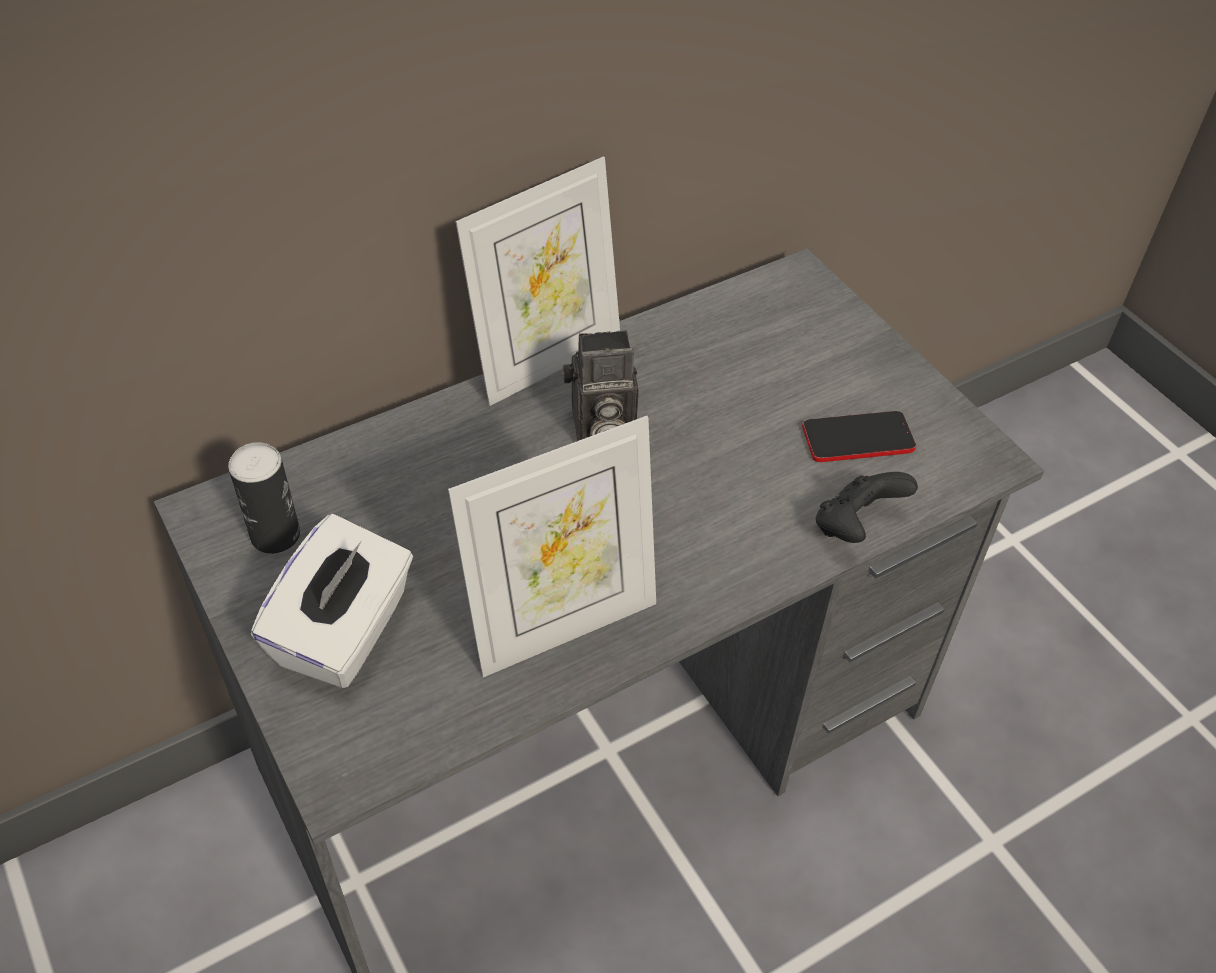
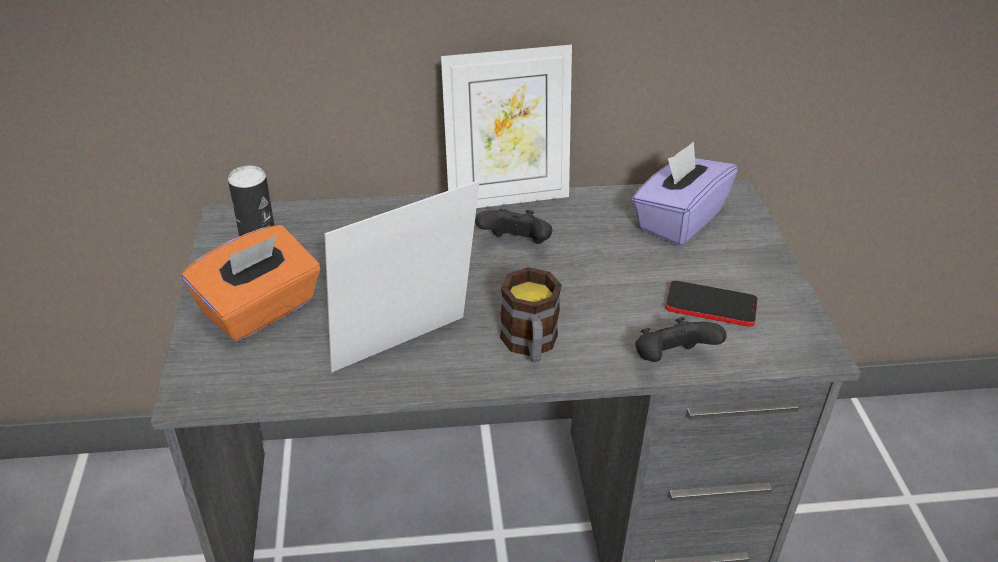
camera: 25 degrees right, 10 degrees down
(345, 632) = (260, 310): white tissue box -> orange tissue box
(562, 624) = (406, 352): picture frame -> picture frame turned 150 degrees clockwise
(599, 430) = (515, 245): camera -> black game controller
(696, 562) = (530, 345): none -> mug
(762, 333) = (678, 220): none -> purple tissue box

